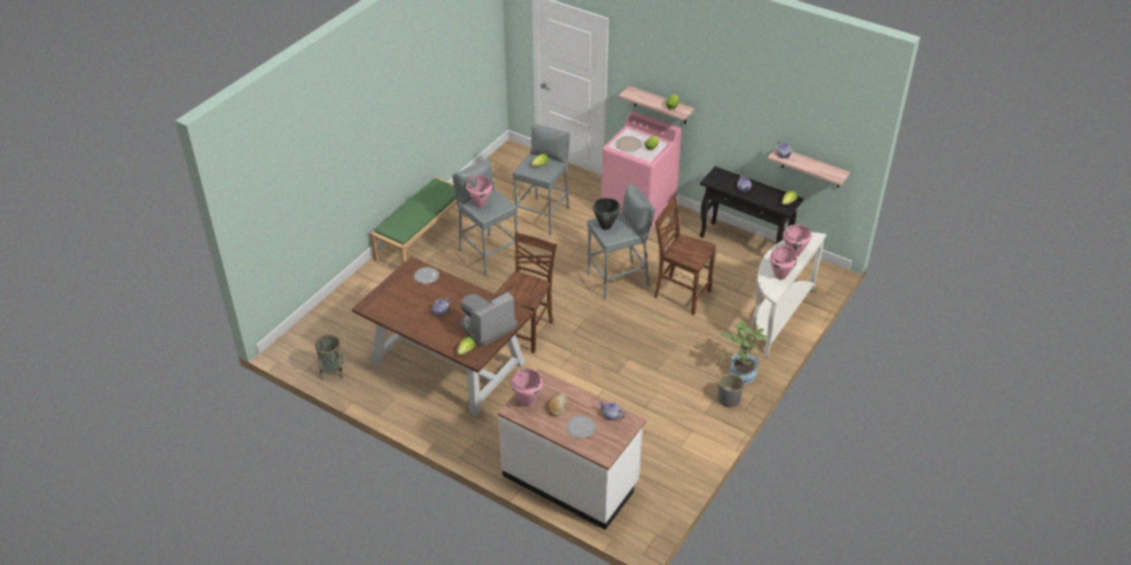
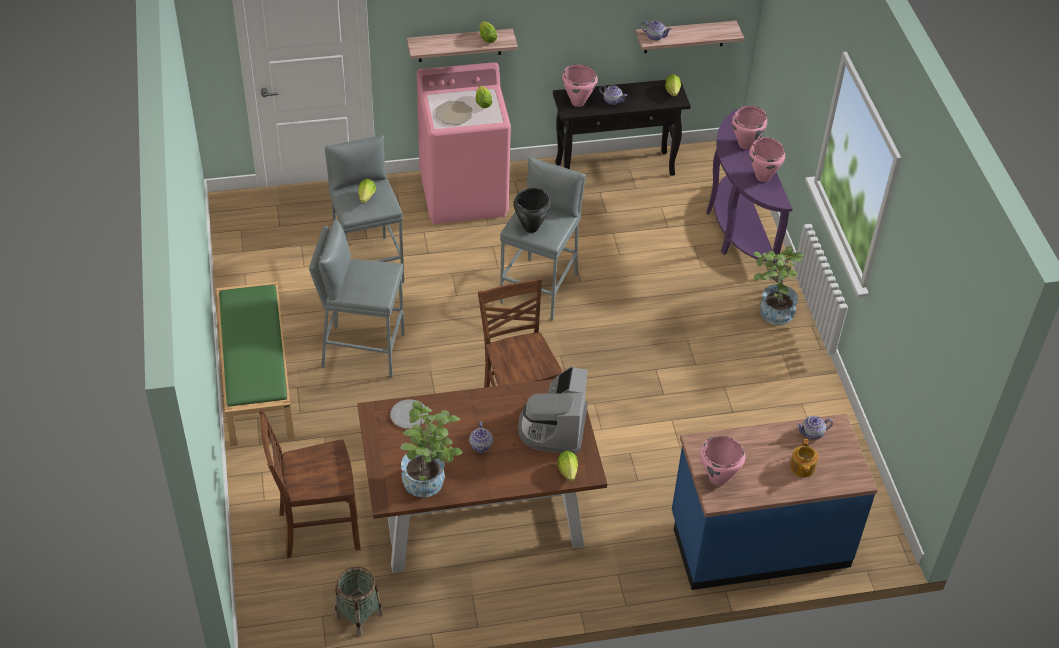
camera: 45 degrees left, 5 degrees up
(395, 312) = (429, 482): none -> potted plant
(480, 204) = (358, 286): pink cooking pot -> pink cooking pot (577, 102)
(557, 407) = (753, 462): bread -> none
(571, 479) = (759, 541): white counter -> blue counter
(580, 427) = (802, 467): plate -> teapot
(681, 294) = (620, 264): brown chair -> brown chair (317, 529)
(729, 399) = (795, 347): grey planter -> none
(777, 317) = (736, 230): white console table -> purple console table

